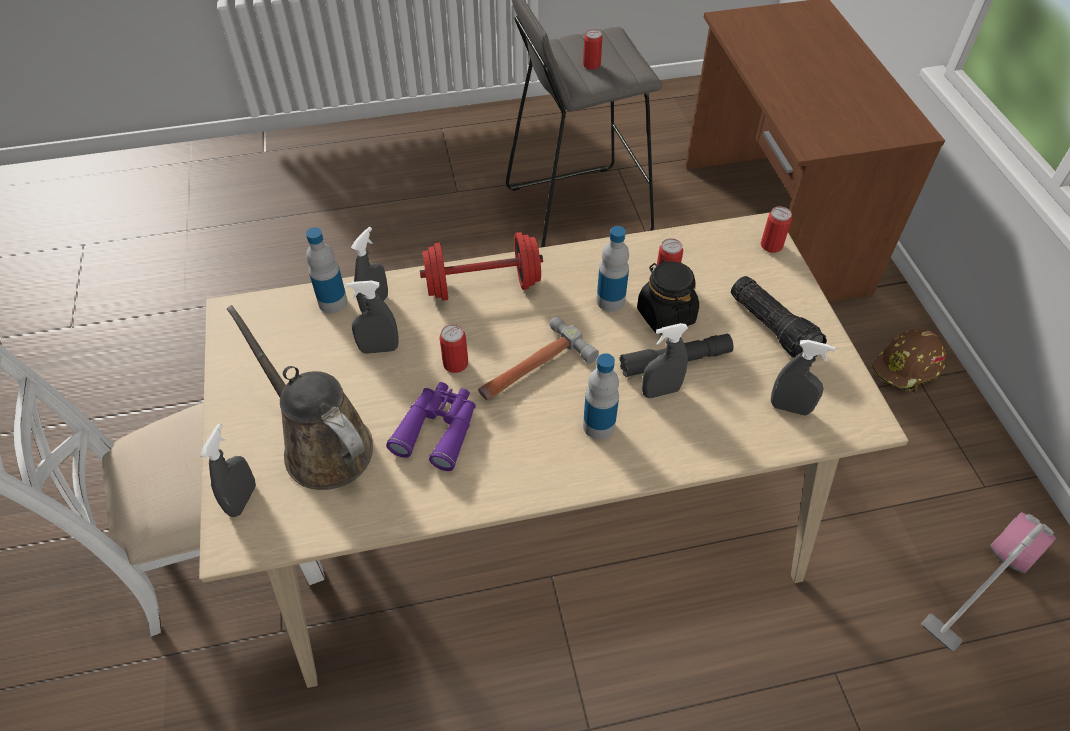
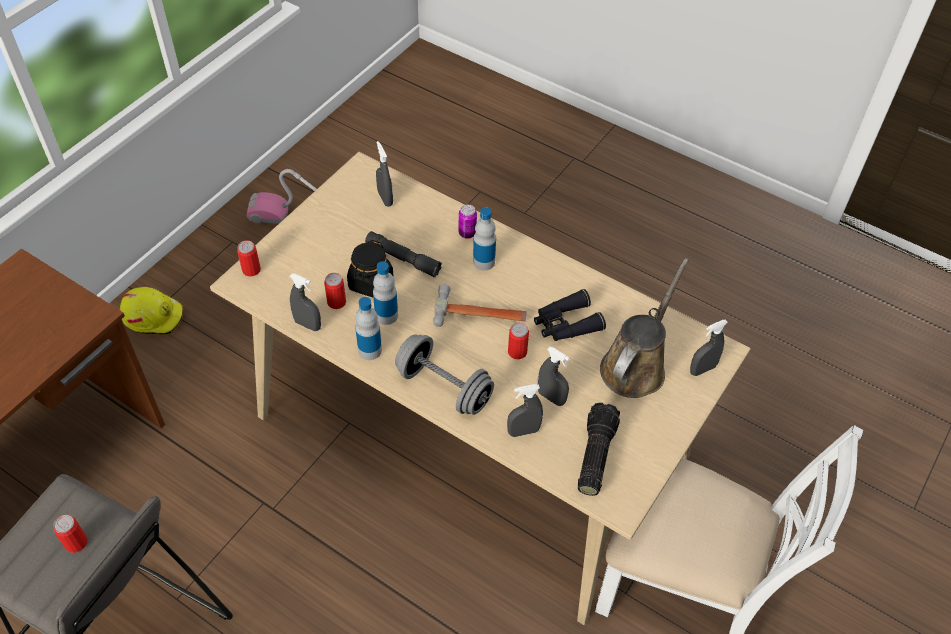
camera: 135 degrees left, 0 degrees up
(322, 444) = (635, 365): brown watering can -> brown watering can turned 150 degrees counterclockwise
(333, 302) = (548, 456): bottle -> bottle (370, 350)
(438, 429) = (565, 324): purple binoculars -> black binoculars
(483, 286) = (444, 387): red dumbbell -> grey dumbbell
(658, 443) = (467, 233): none -> can
(661, 391) = (432, 252): grey spray bottle -> grey spray bottle (308, 325)
(774, 327) = (329, 233): flashlight -> flashlight (594, 455)
(907, 368) = (153, 315): brown hard hat -> yellow hard hat

